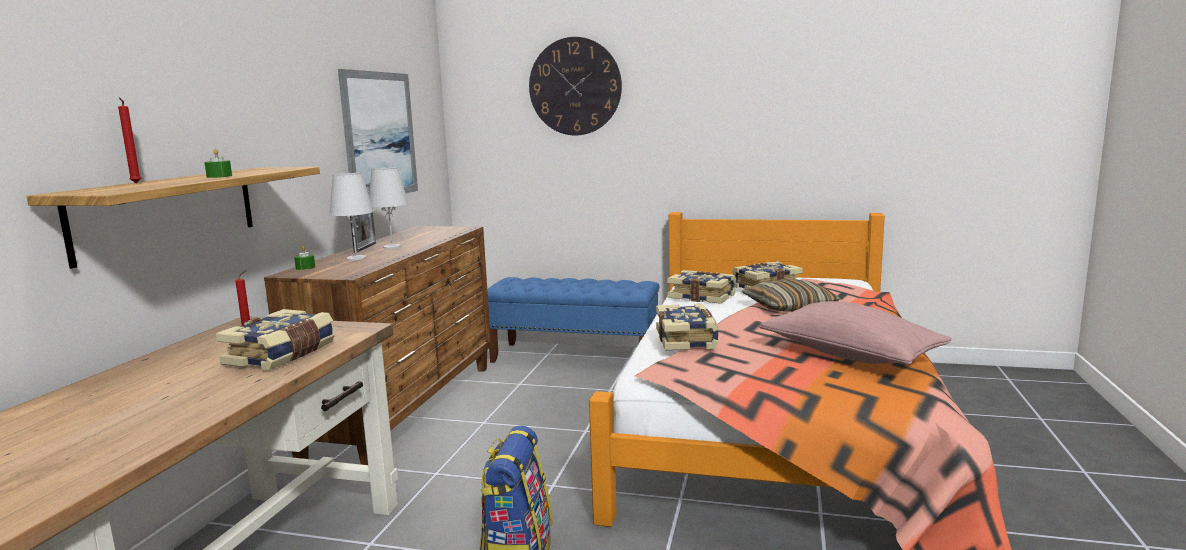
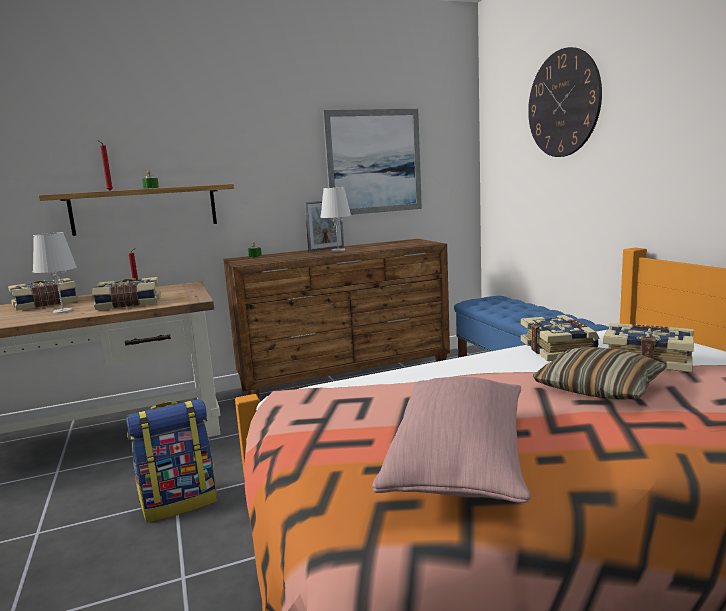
camera: 55 degrees right, 0 degrees up
(356, 258) = (293, 254): white table lamp -> white table lamp (63, 311)
(687, 339) = (387, 379): book -> book (46, 304)

